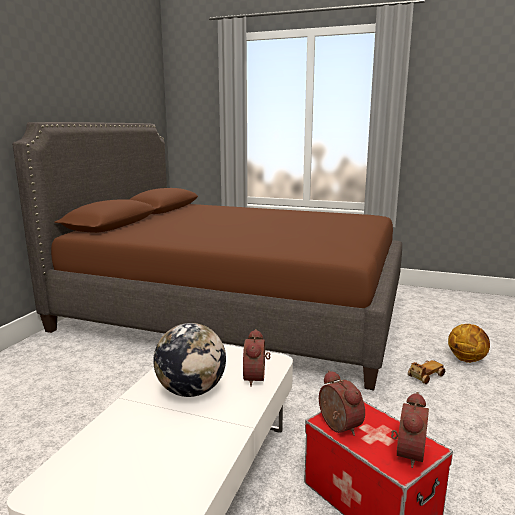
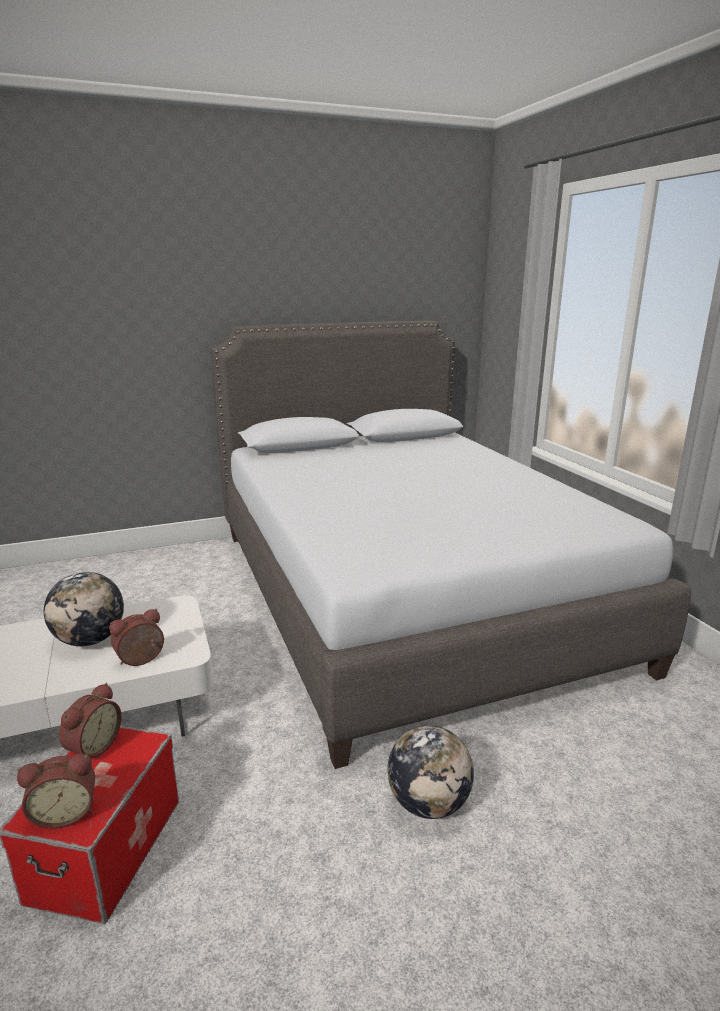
camera: 50 degrees right, 5 degrees up
(235, 312) = (403, 594): brown bed -> grey bed
(425, 376) = (428, 803): toy car -> globe
(466, 359) = (542, 833): basketball -> none

